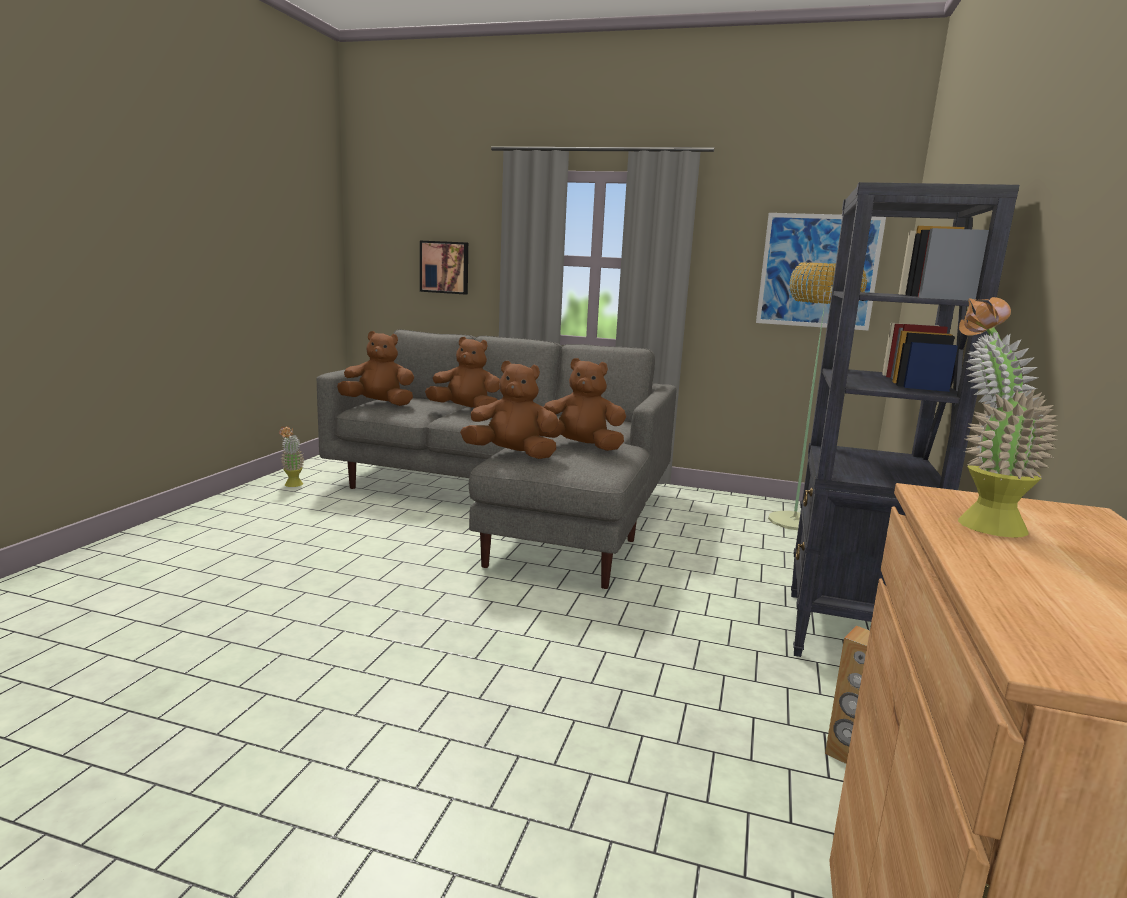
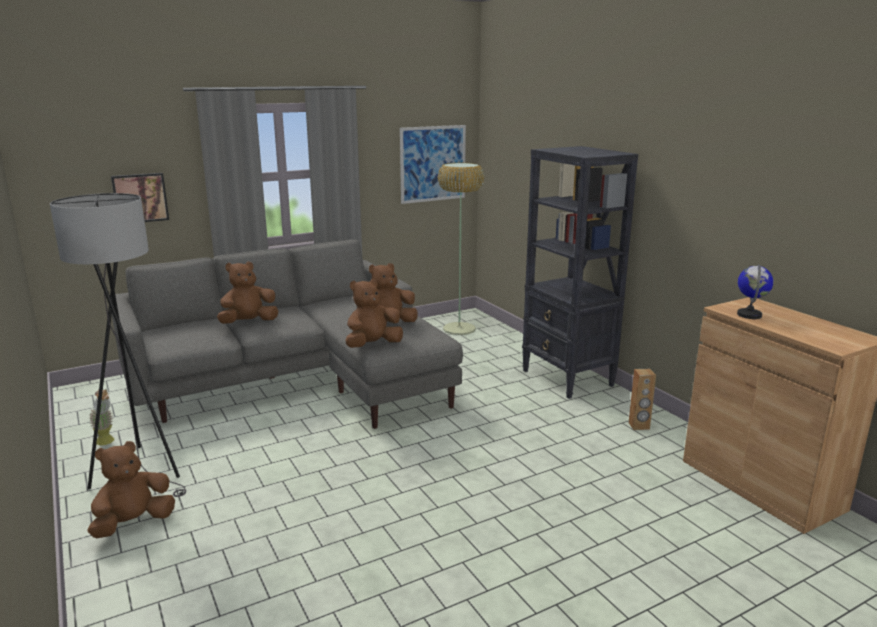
camera: 45 degrees left, 5 degrees up
(262, 513) = (143, 471): none -> grey floor lamp
(379, 404) = (173, 340): brown plush toy -> brown plush toy (133, 523)
(975, 521) = (749, 315): potted plant -> globe

